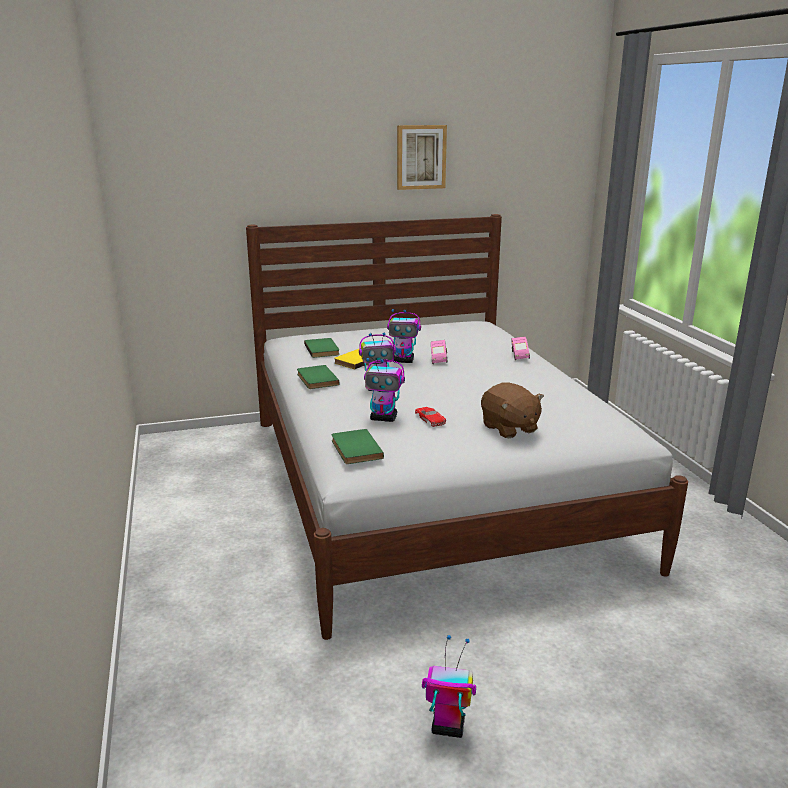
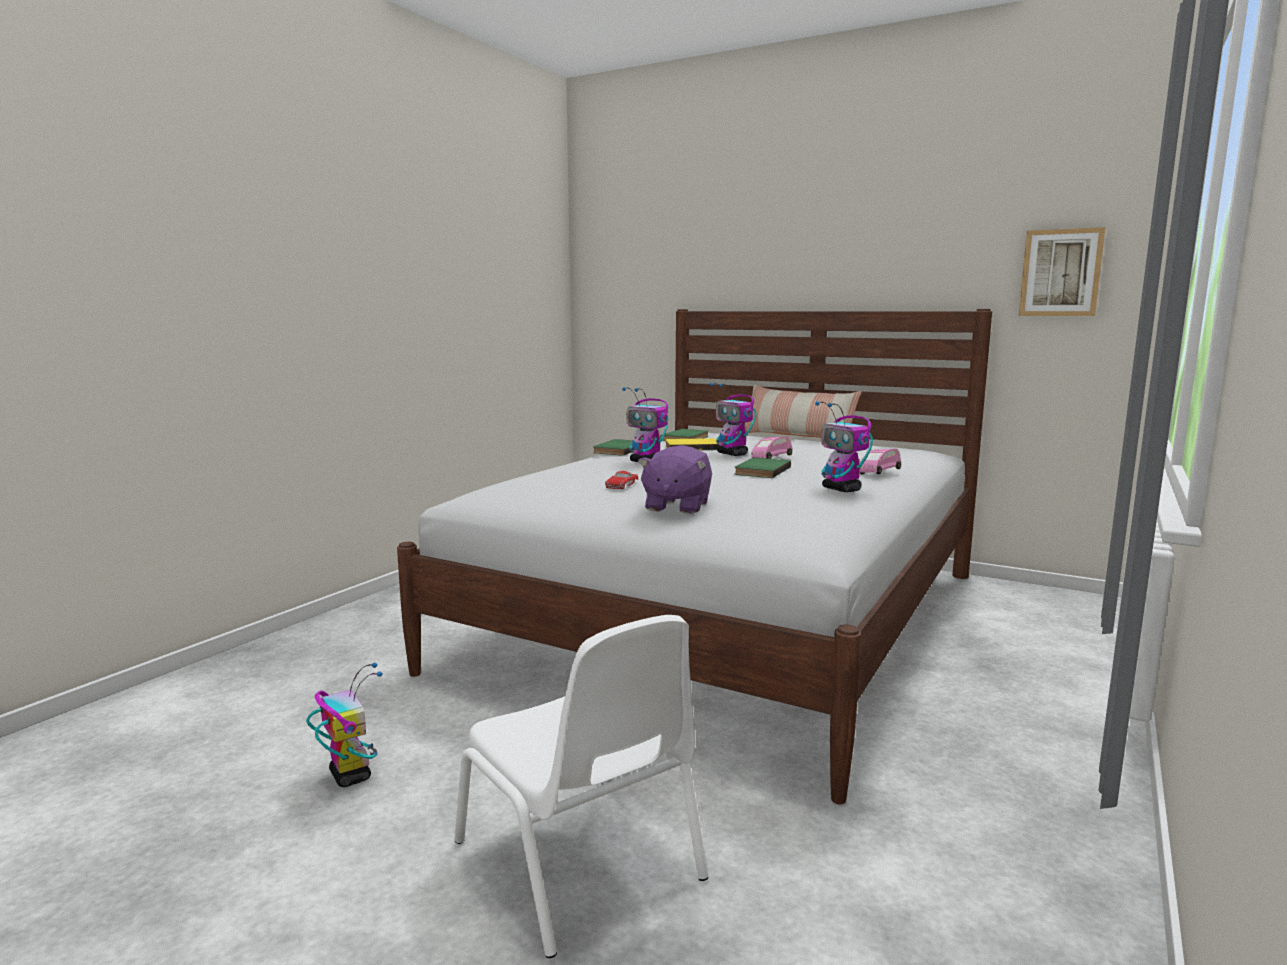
camera: 45 degrees right, 10 degrees down
(354, 449) = (503, 484): green book -> green book (760, 470)
(379, 327) = (797, 438): none -> pillow
(384, 418) = (587, 476): toy robot -> toy robot (842, 489)
(421, 157) = (884, 234): picture -> picture (1060, 273)
(509, 428) = (676, 506): brown plush toy -> purple plush toy
(642, 679) = (581, 861): none -> white chair

